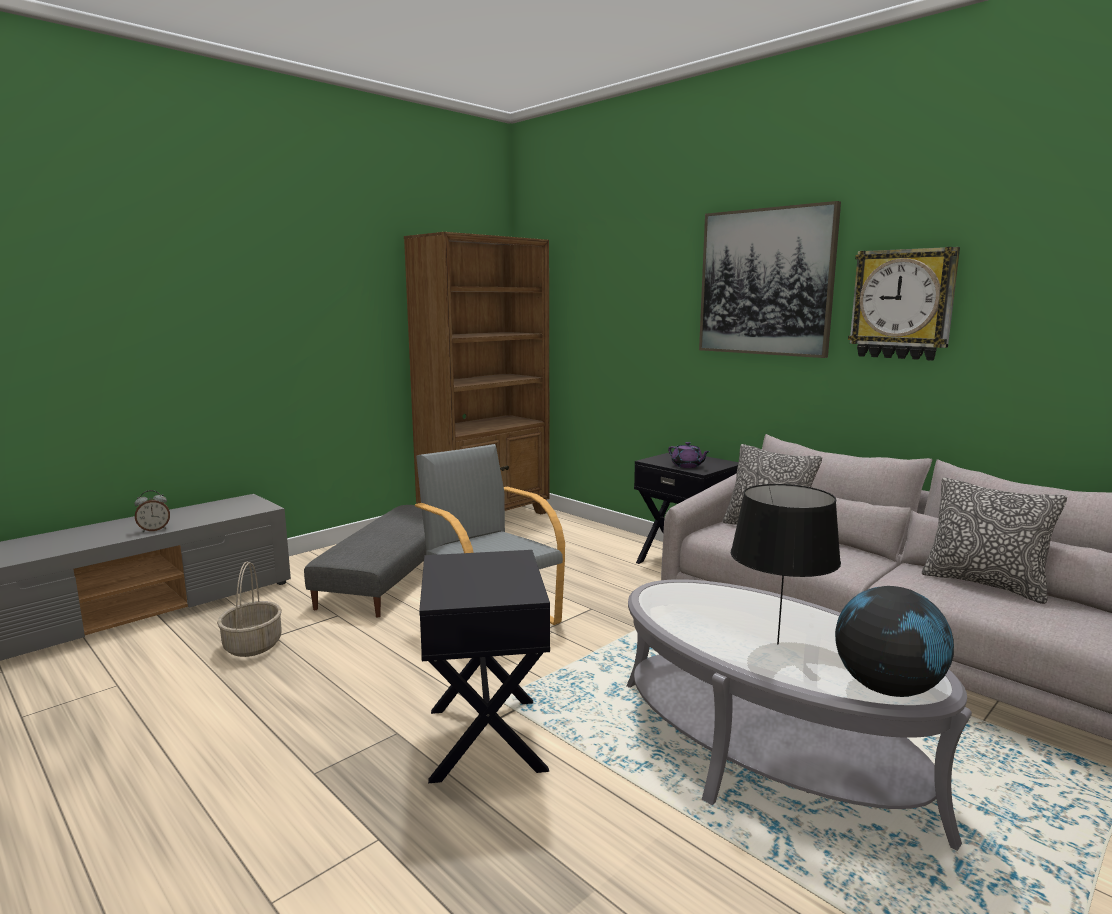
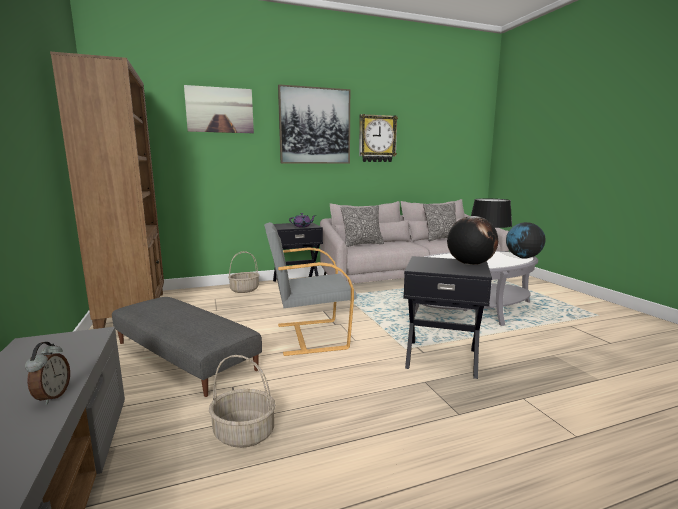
camera: 65 degrees left, 0 degrees up
(502, 590) = (470, 264): none -> globe
(612, 543) = (244, 290): none -> basket
(629, 265) = (220, 110): none -> picture

